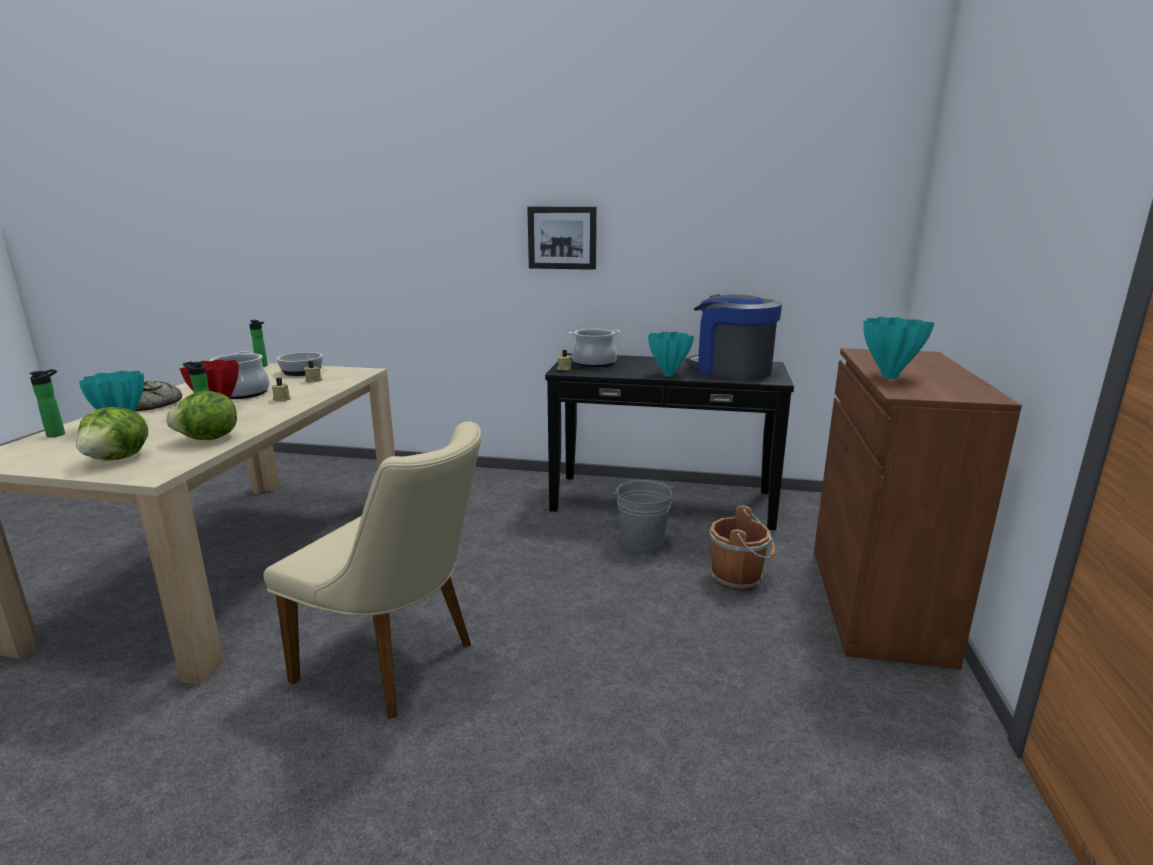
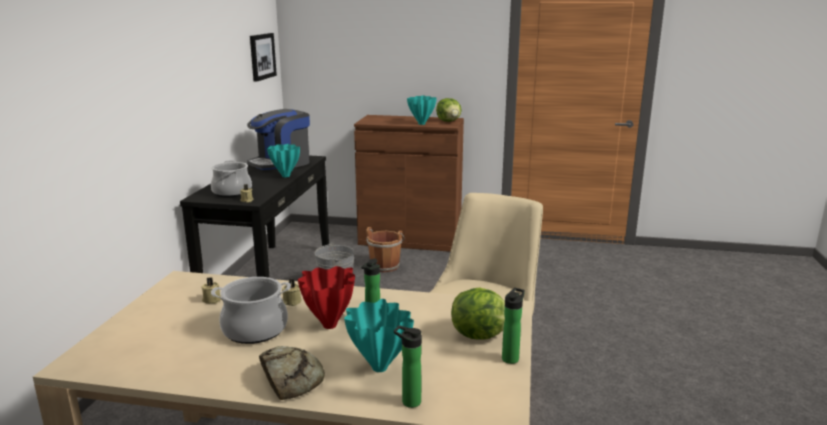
camera: 90 degrees left, 0 degrees up
(208, 439) = (424, 308): lettuce -> lettuce (449, 121)
(263, 366) = (89, 351): bottle -> bottle (511, 358)
(301, 372) = (155, 315): bowl -> none
(562, 238) = (156, 93): picture -> picture (262, 56)

